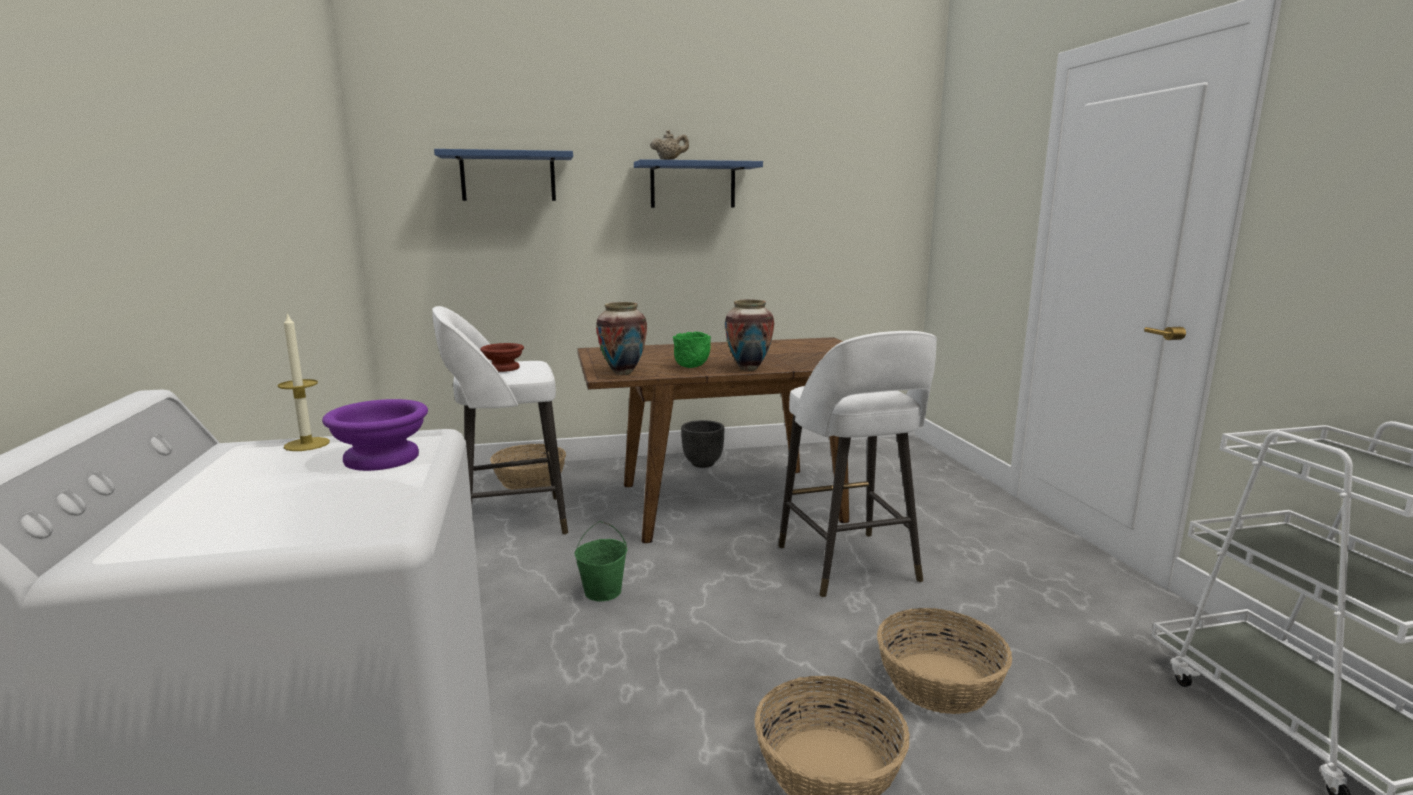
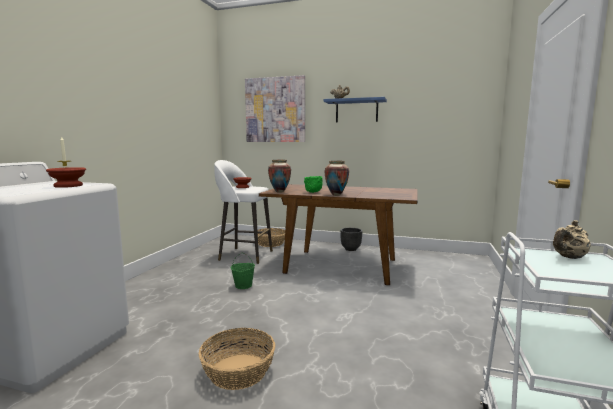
camera: 30 degrees right, 5 degrees down
(384, 458) = (69, 186): purple bowl -> brown bowl
(508, 177) = (275, 110): blue shelf -> picture
(849, 566) = (362, 302): white stool -> none
(939, 683) = (336, 359): basket -> none
(1314, 453) = (569, 257): none -> beige teapot

